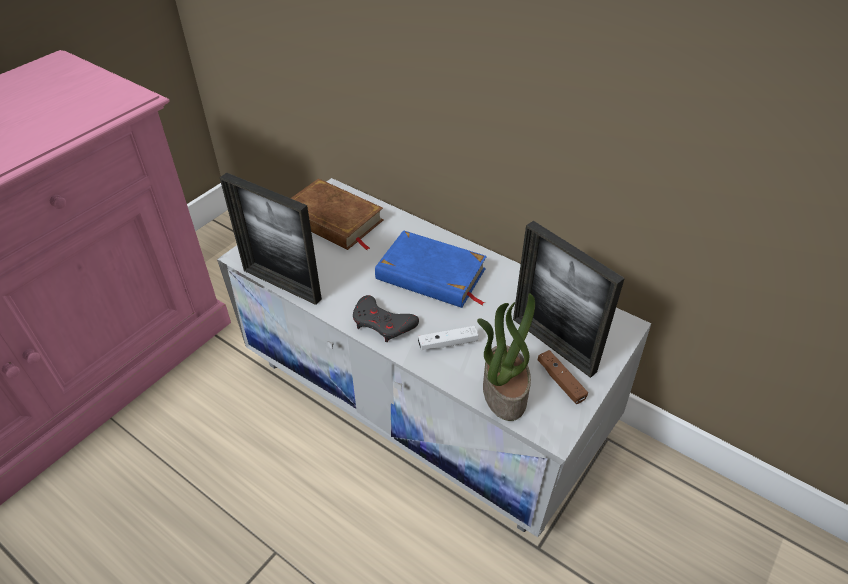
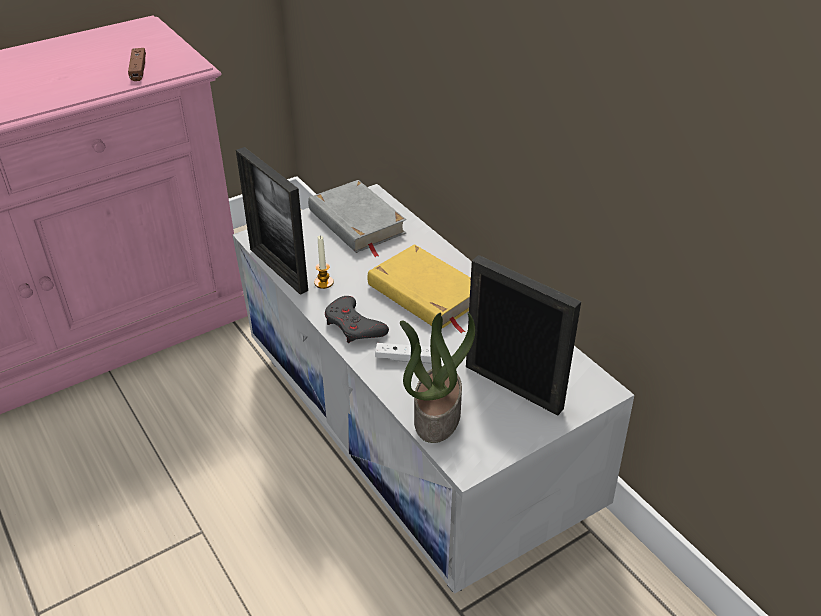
camera: 20 degrees right, 5 degrees down
(332, 220) = (356, 222): brown book -> grey book
(332, 287) = (323, 282): none -> candle
(431, 275) = (425, 294): blue book -> yellow book
(553, 345) = (513, 387): picture frame -> picture frame turned 150 degrees clockwise
(560, 381) = (500, 421): brown game controller -> brown game controller (138, 69)

